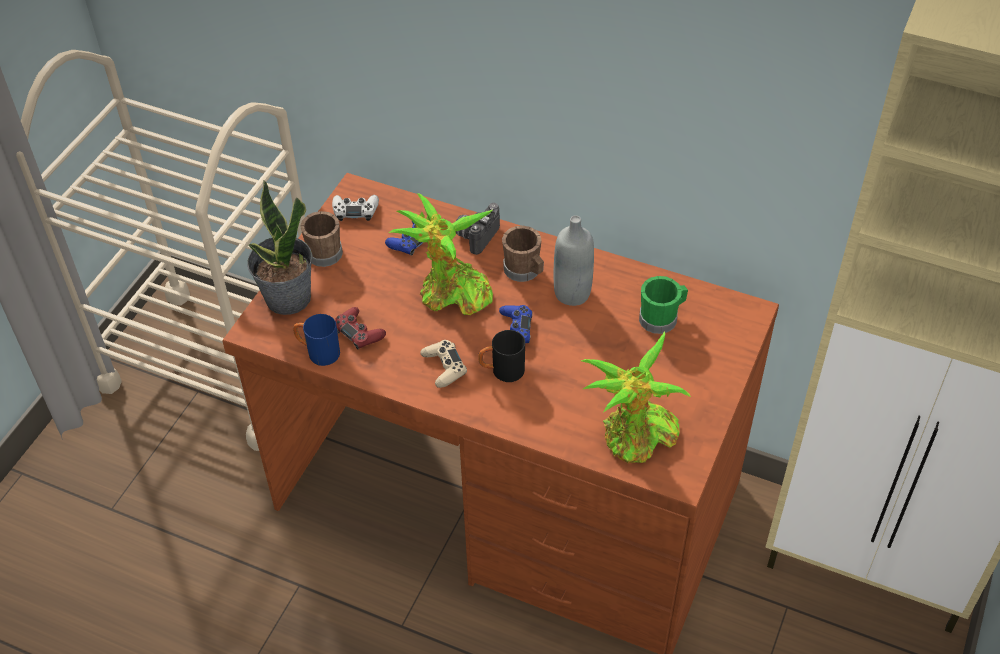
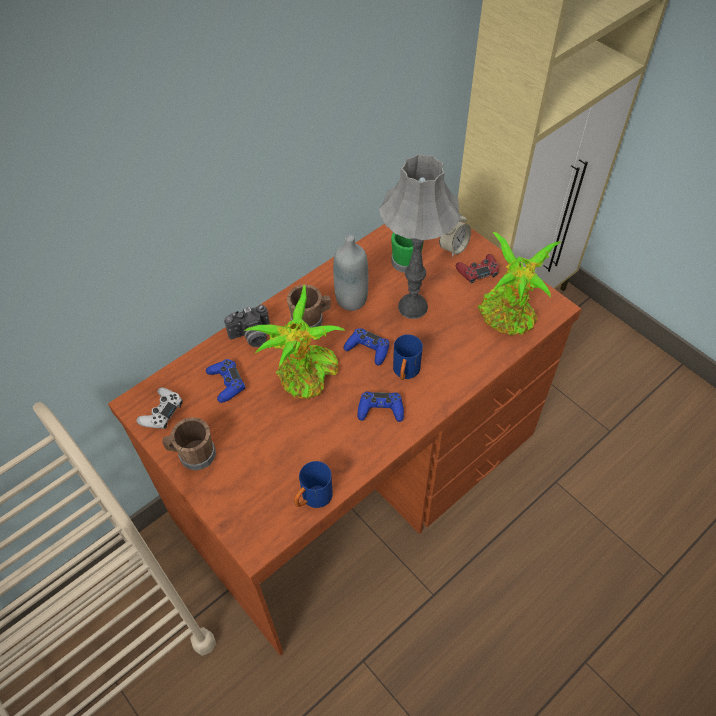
camera: 65 degrees left, 5 degrees up
(287, 298) = (233, 503): potted plant -> none
(359, 332) = (308, 459): red game controller -> red game controller (477, 271)
(444, 367) = (380, 410): beige game controller -> blue game controller
(476, 235) = (251, 337): camera -> camera turned 75 degrees counterclockwise
(502, 371) = (405, 373): black mug -> blue mug
(594, 347) = (412, 307): none -> grey table lamp
(708, 355) = (453, 248): none -> alarm clock

